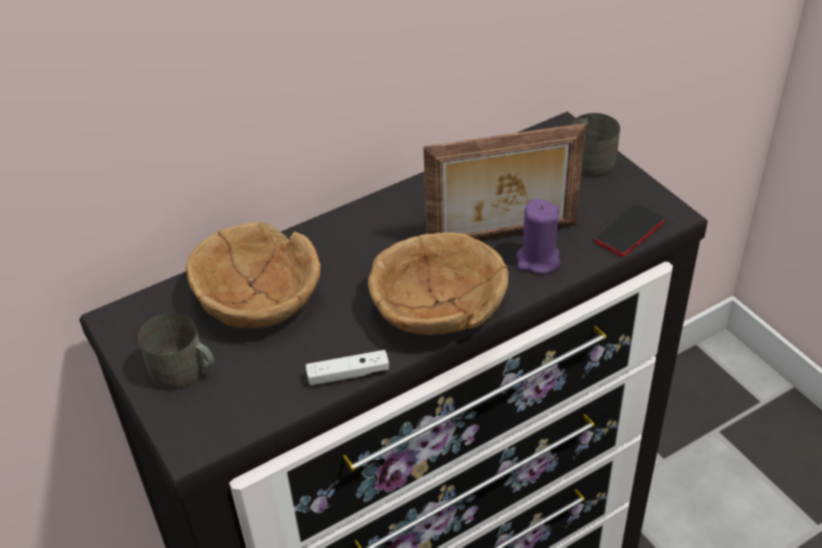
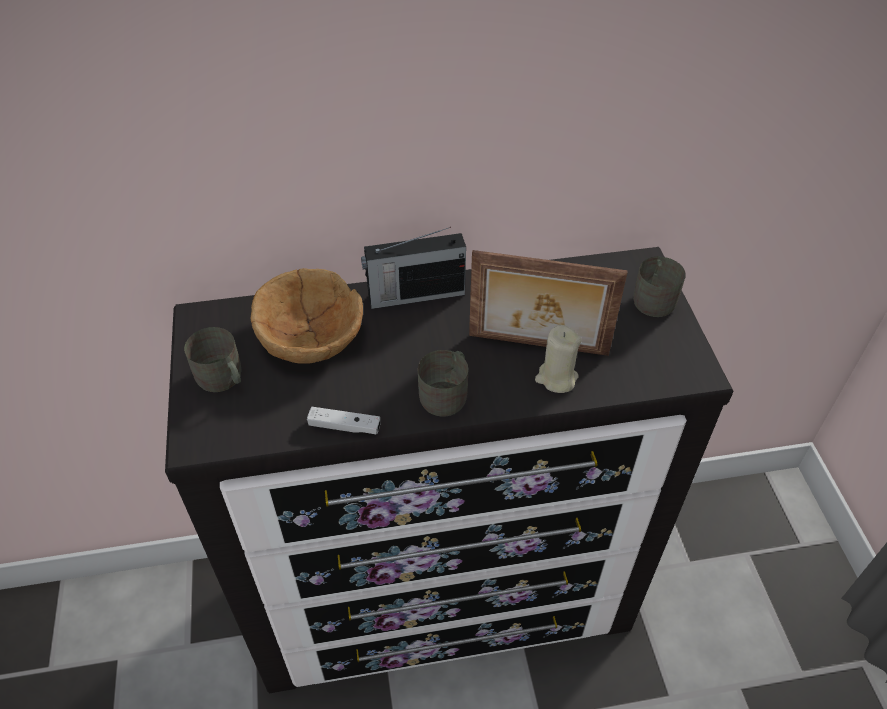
camera: 20 degrees right, 5 degrees up
(347, 226) = (414, 295): none -> radio
(437, 309) = (447, 393): brown bowl -> grey mug
(537, 260) = (556, 378): purple candle -> beige candle
(629, 231) = (652, 378): phone -> none

